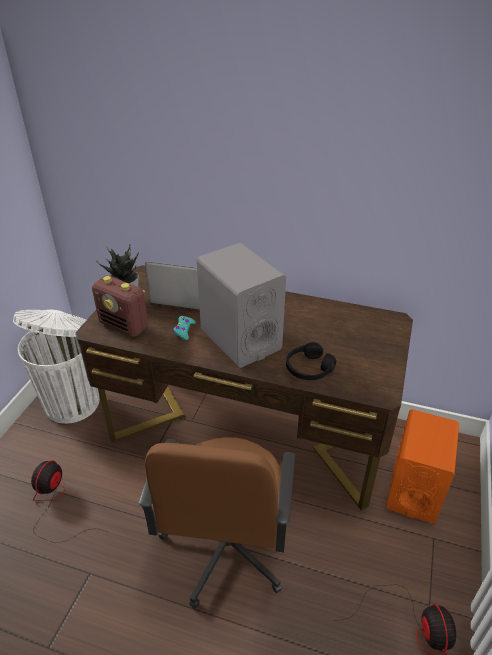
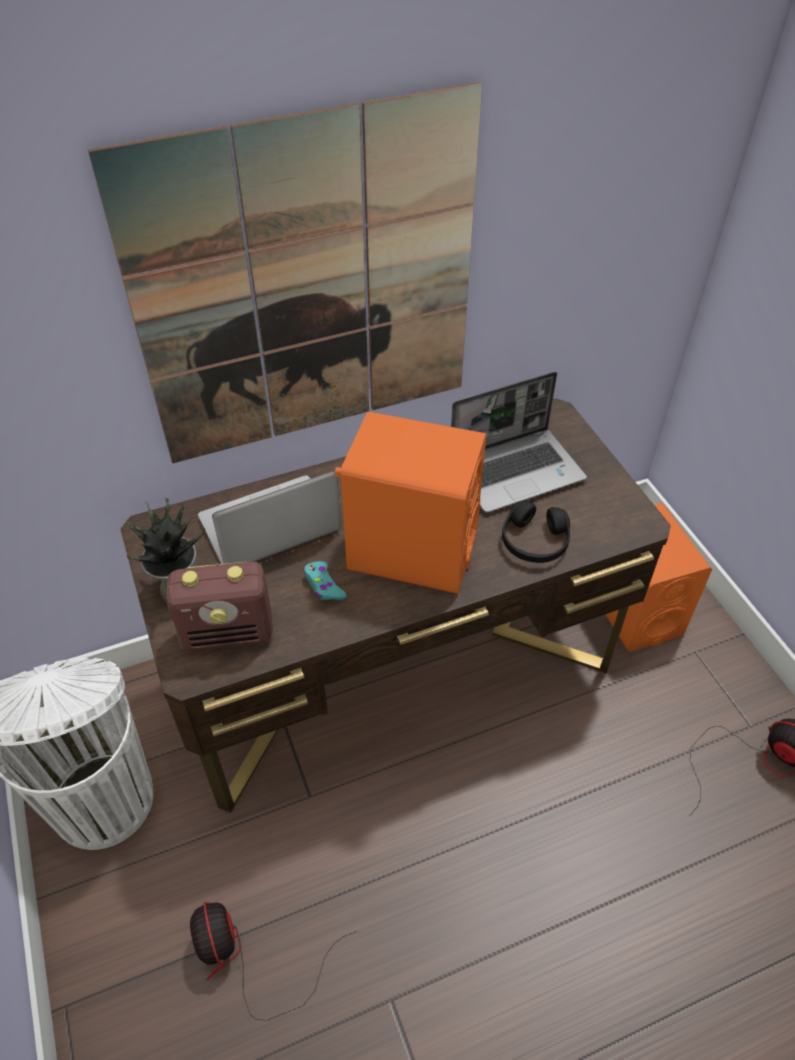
camera: 40 degrees left, 10 degrees up
(225, 547) = (513, 830): brown office chair -> none
(240, 339) = (411, 552): grey speaker -> orange speaker
(251, 172) = (309, 288): none -> picture
(340, 334) = (517, 470): none -> laptop

